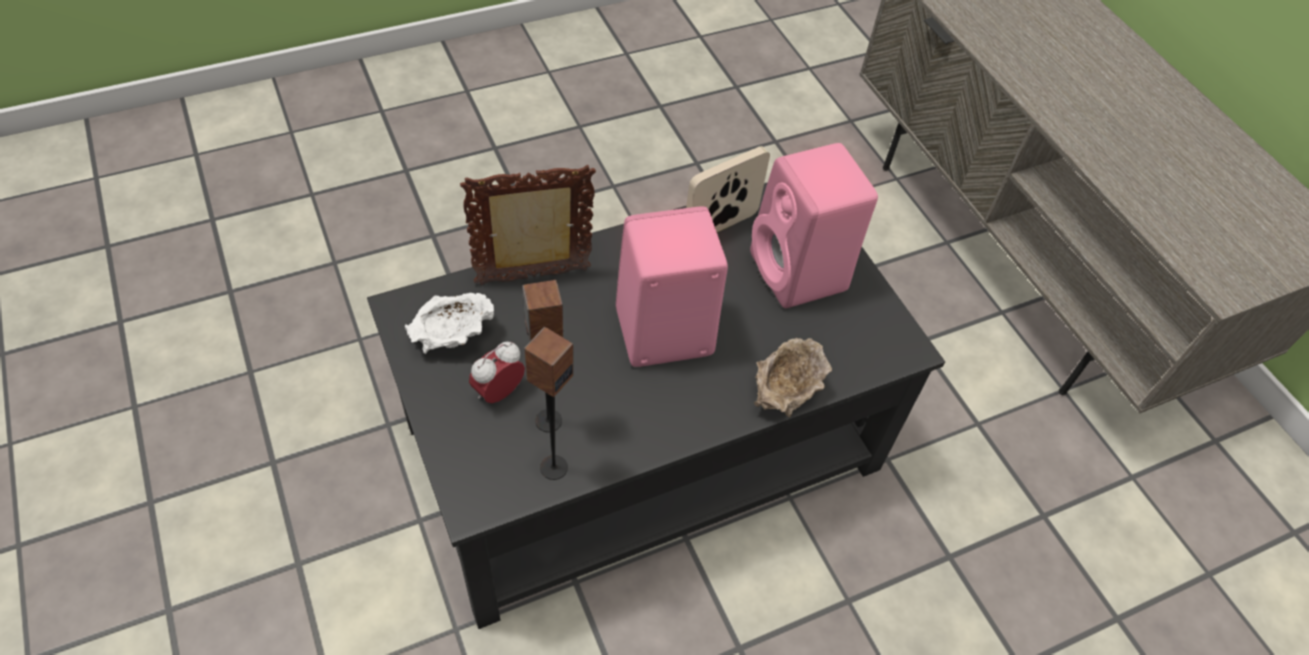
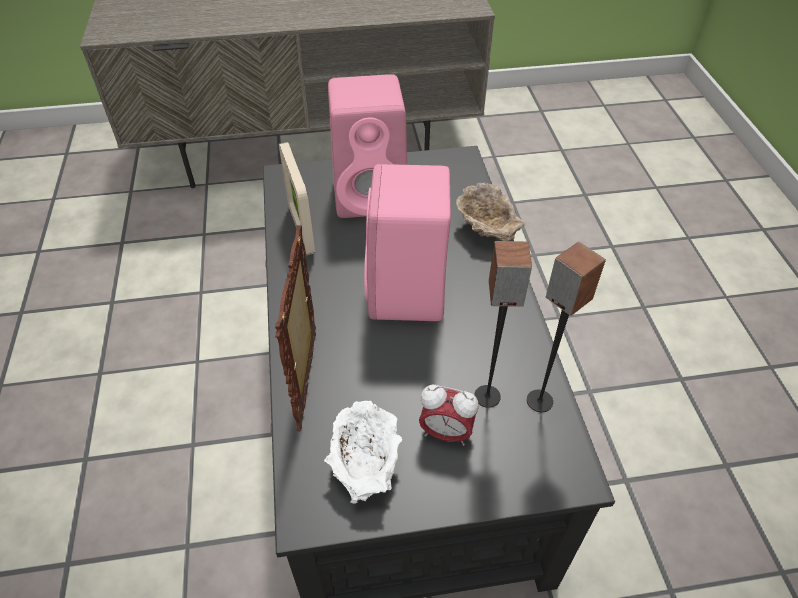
camera: 70 degrees left, 5 degrees down
(499, 392) = (446, 433): alarm clock -> alarm clock turned 45 degrees counterclockwise

